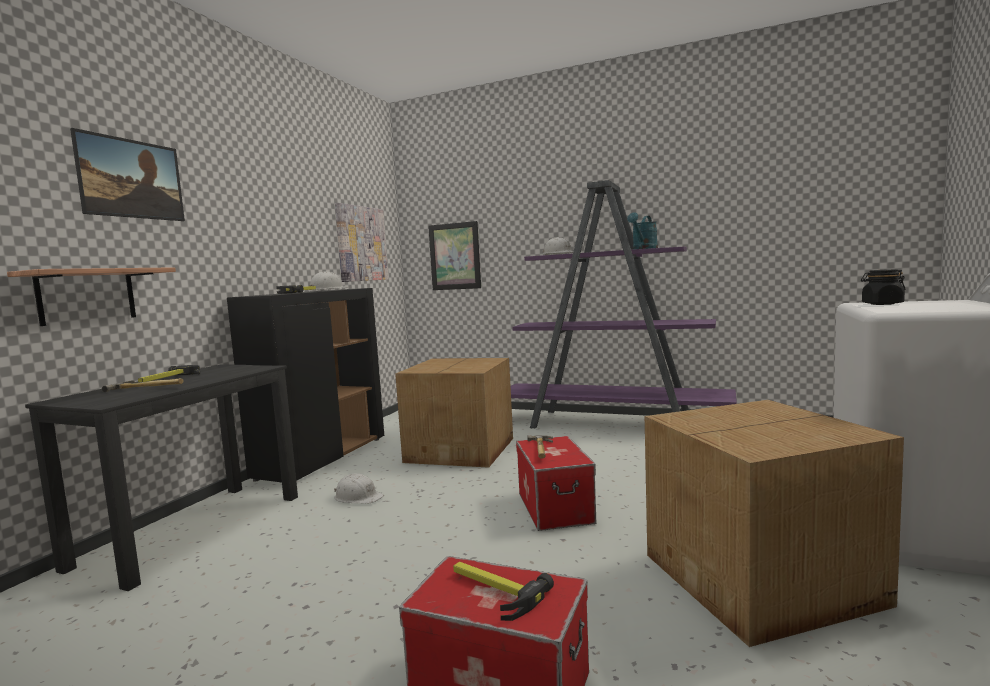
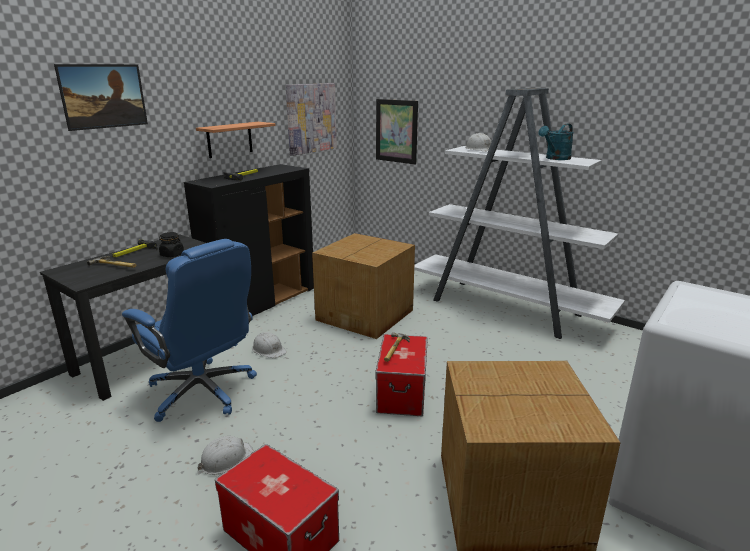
camera: 15 degrees right, 15 degrees up
(87, 296) = (76, 192): shelf -> shelf (229, 139)
(287, 553) = (203, 392): none -> blue office chair
(328, 290) = (271, 169): white hard hat -> white hard hat (226, 459)
(492, 591) = (274, 482): hammer -> none
(613, 423) = (507, 308): purple bookcase -> white bookcase
(882, 304) = (701, 296): black jar -> black jar (172, 255)

